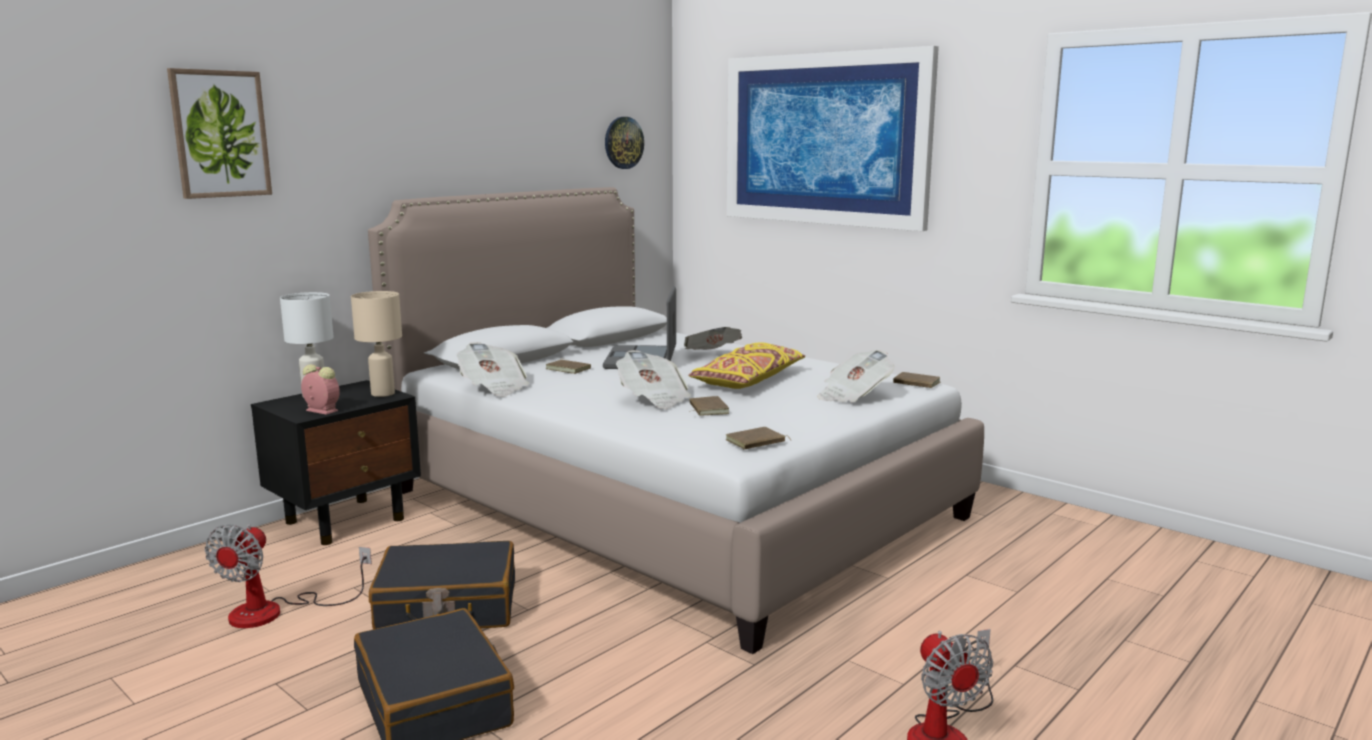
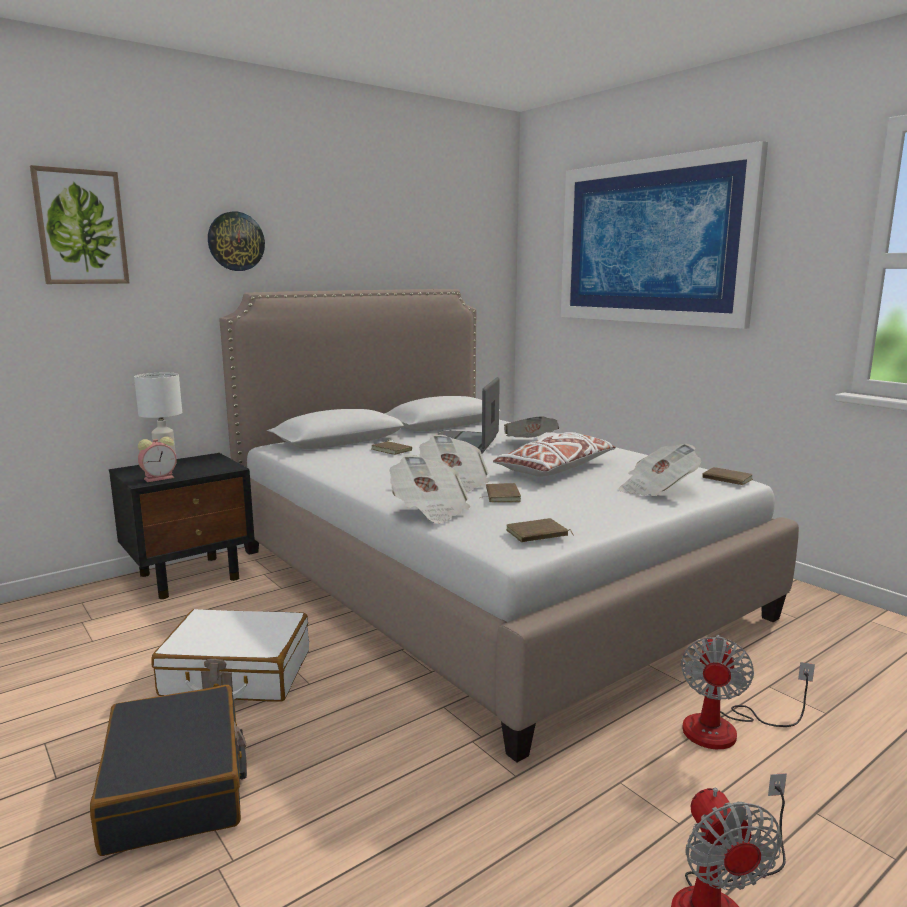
camera: 10 degrees right, 0 degrees up
(275, 611) = (85, 663): fan -> fan (726, 728)
(320, 410) = (160, 478): alarm clock -> alarm clock turned 105 degrees clockwise
(382, 394) = (222, 465): beige table lamp -> none
(447, 607) = (236, 674): black suitcase -> white suitcase
(493, 388) = (314, 465): newspaper -> newspaper (429, 510)
(623, 142) = (469, 250): wall clock -> wall clock (236, 241)
(748, 381) = (555, 469): yellow pillow -> white pillow

